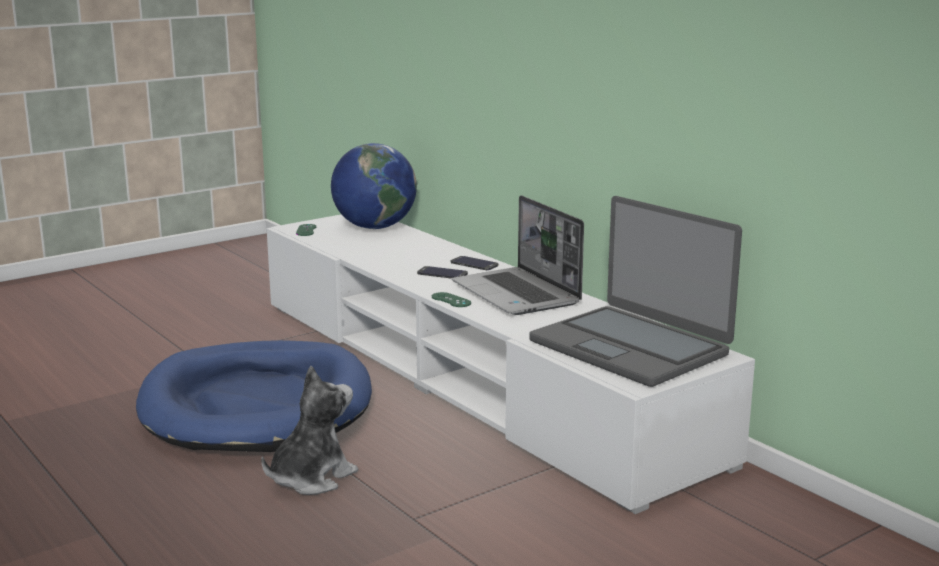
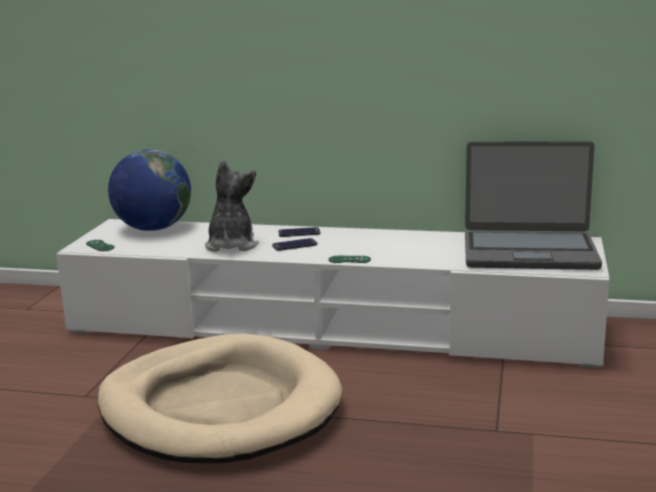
camera: 40 degrees left, 0 degrees up
(257, 405) = (220, 407): blue dog bed -> beige dog bed
(311, 478) = (376, 437): plush toy -> plush toy (231, 245)
(518, 294) = (381, 243): laptop -> none

